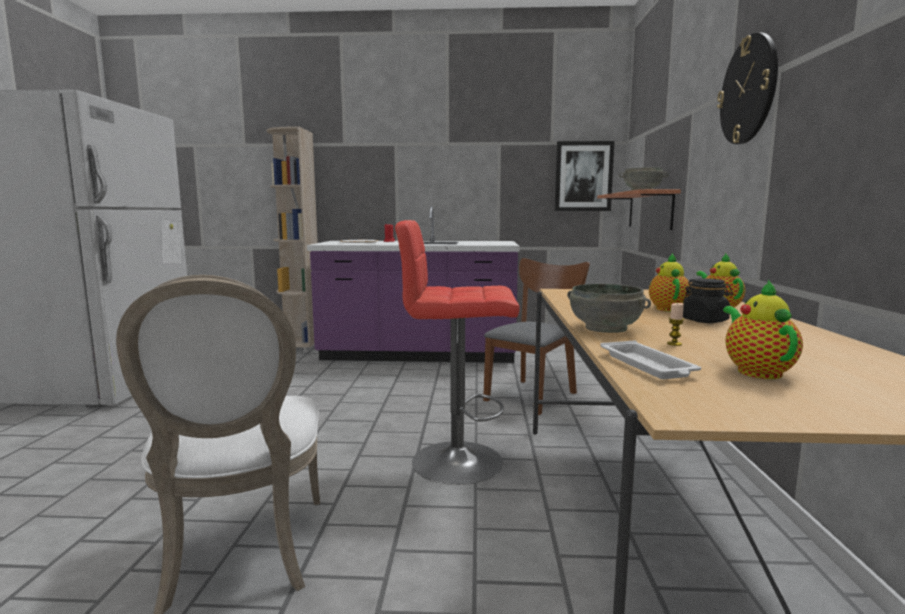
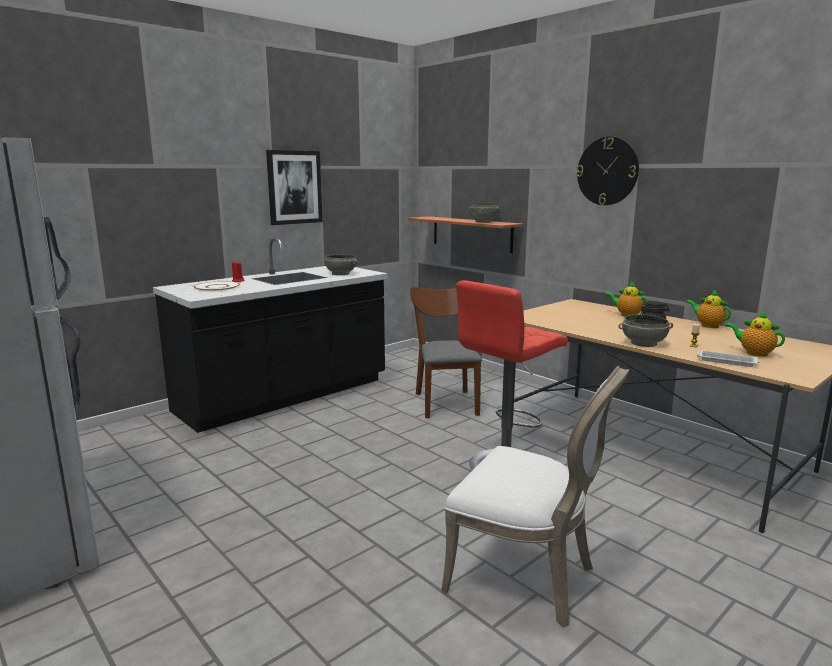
camera: 45 degrees left, 5 degrees up
(299, 347) = (133, 427): beige bookcase -> none
(418, 354) = (284, 396): purple counter -> black counter
(478, 243) = (340, 274): none -> grey bowl
(583, 176) = (387, 199): picture -> picture (294, 187)
(667, 308) = (612, 320): teapot -> teapot (707, 325)

